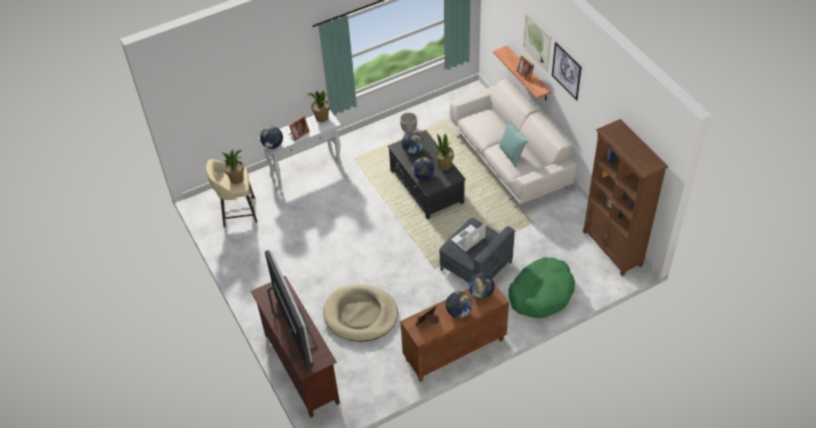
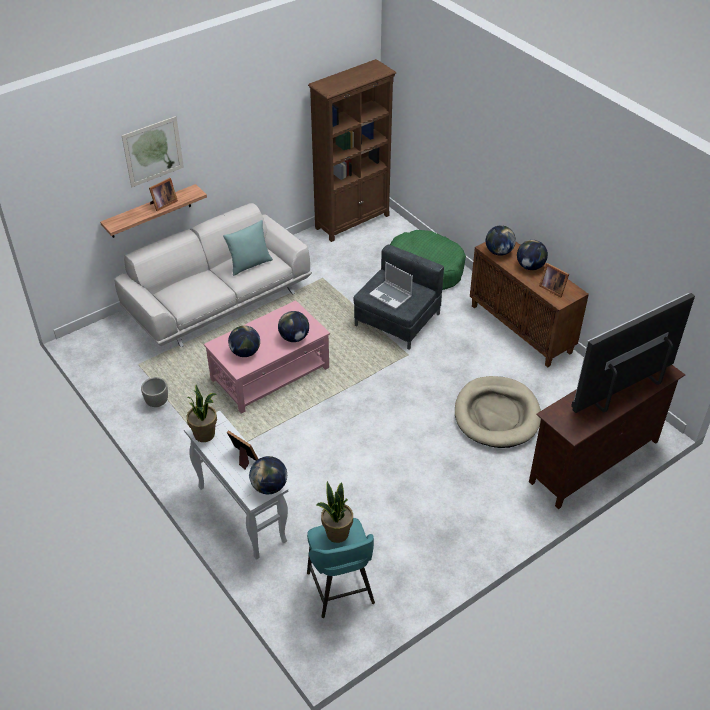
camera: 100 degrees left, 5 degrees down
(237, 212) = (341, 590): beige stool -> turquoise stool
(426, 187) = (271, 374): black coffee table -> pink coffee table
(444, 165) = (273, 320): potted plant -> none
(566, 71) = (212, 129): picture -> none

